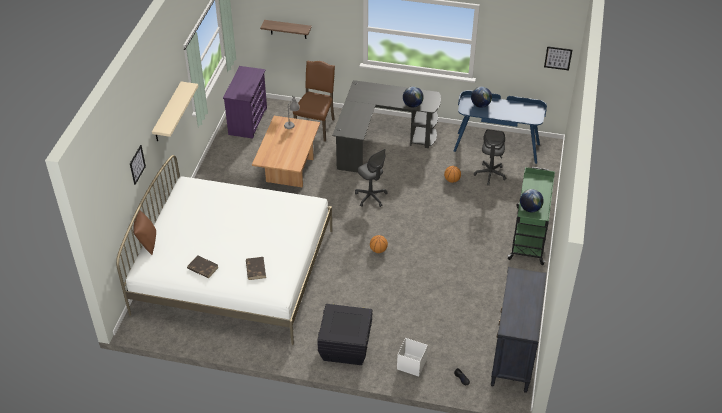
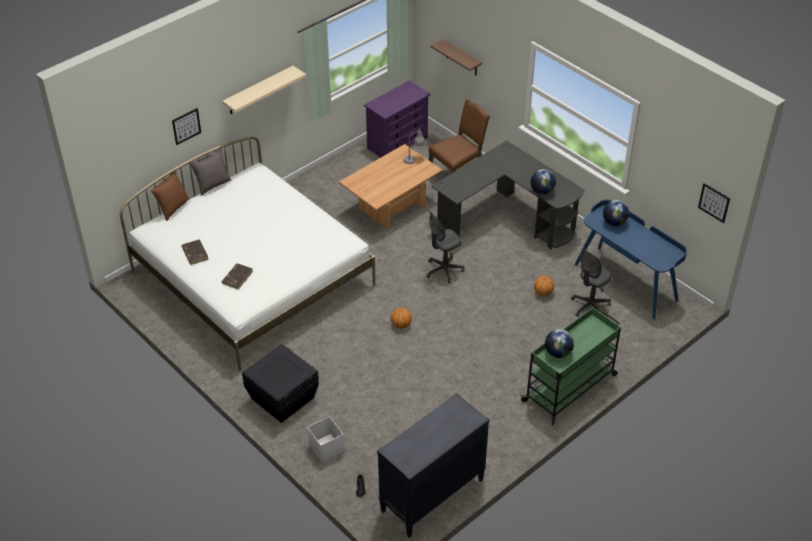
camera: 35 degrees right, 0 degrees up
(162, 210) = (212, 185): none -> grey pillow
(371, 197) = (444, 270): grey office chair -> grey office chair turned 60 degrees clockwise

